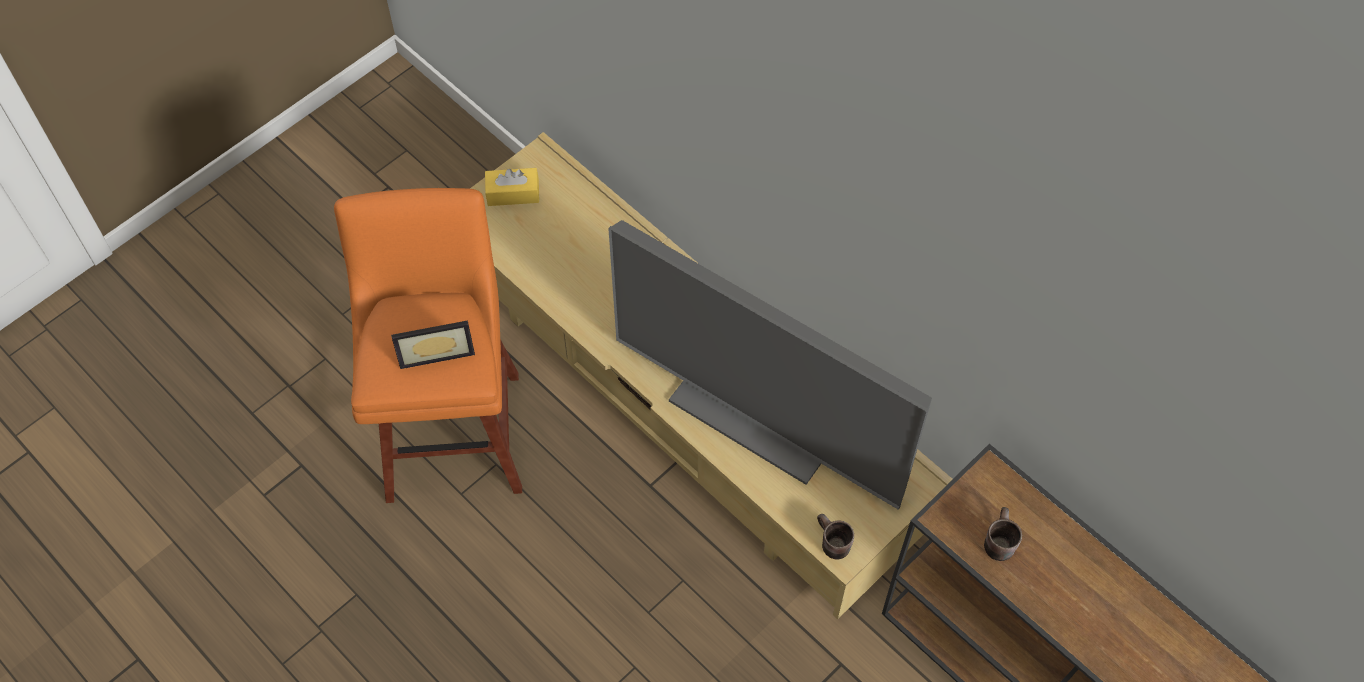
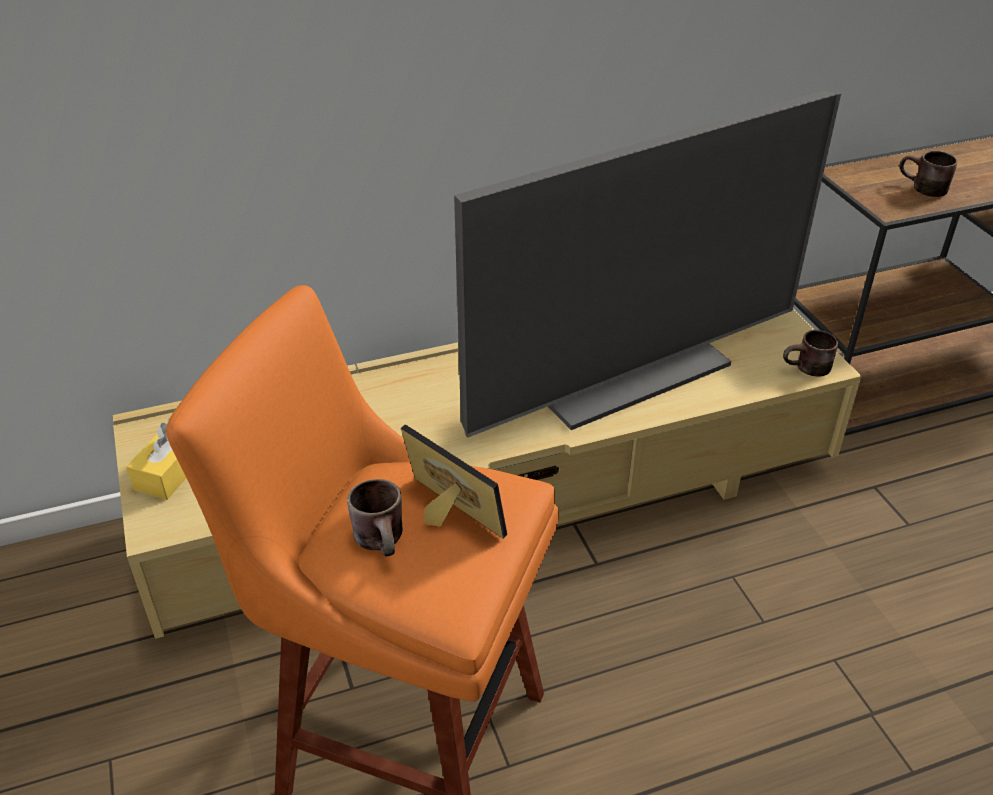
camera: 65 degrees left, 20 degrees down
(406, 330) = (385, 541): none -> brown mug
(435, 350) = (445, 517): picture frame -> picture frame turned 60 degrees counterclockwise

